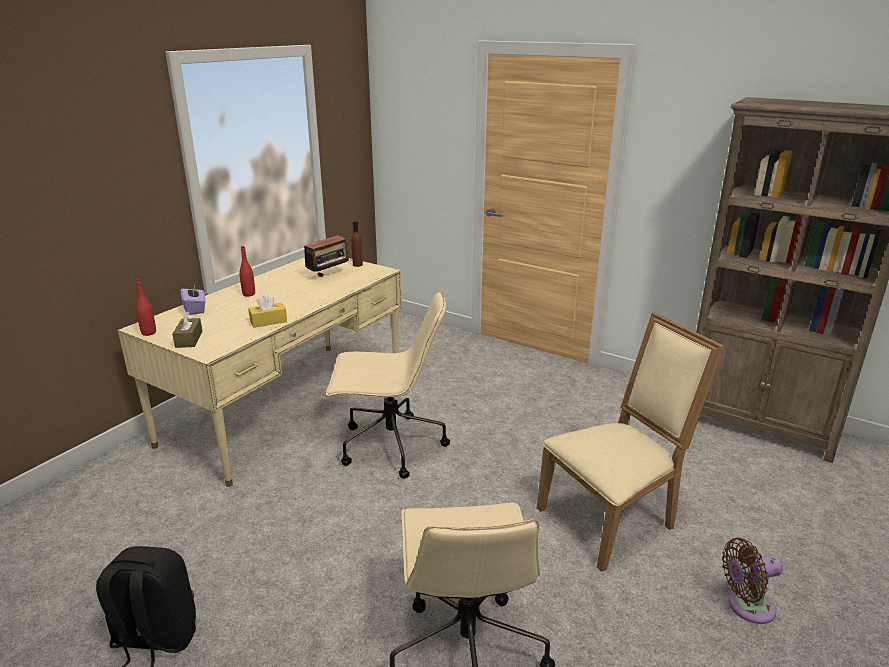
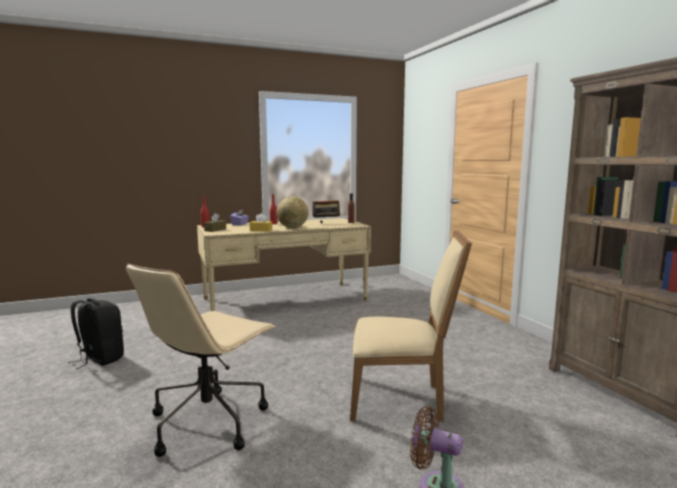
camera: 35 degrees right, 15 degrees down
(303, 301) = (292, 228): none -> globe
(390, 446) = (311, 327): beige office chair -> none

